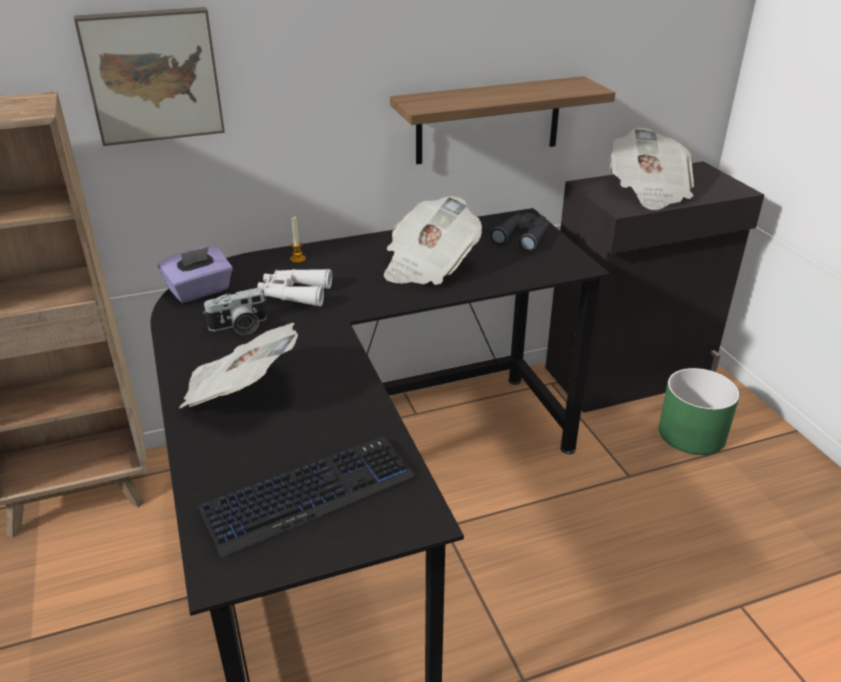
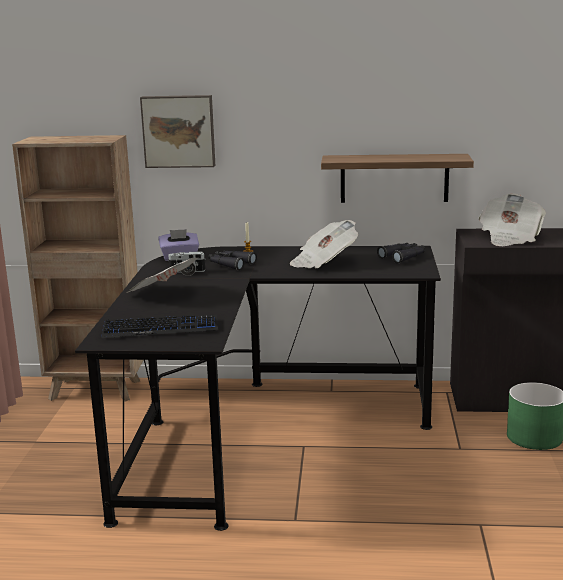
camera: 25 degrees right, 15 degrees down
(294, 294) = (230, 264): white binoculars -> black binoculars

